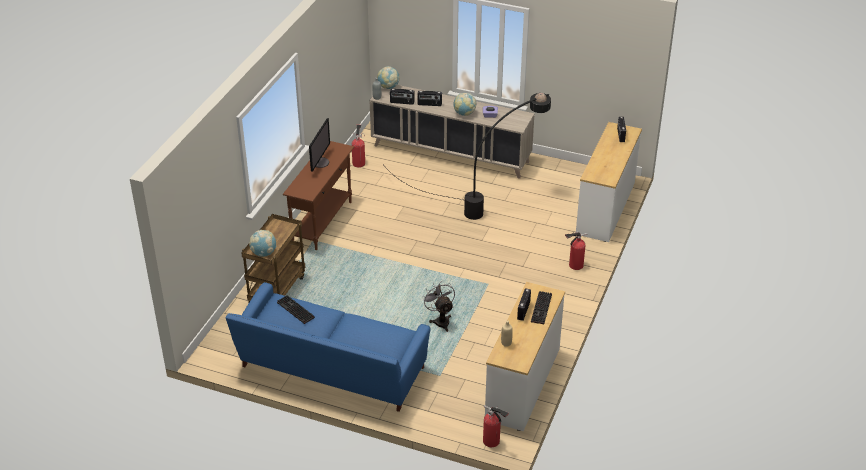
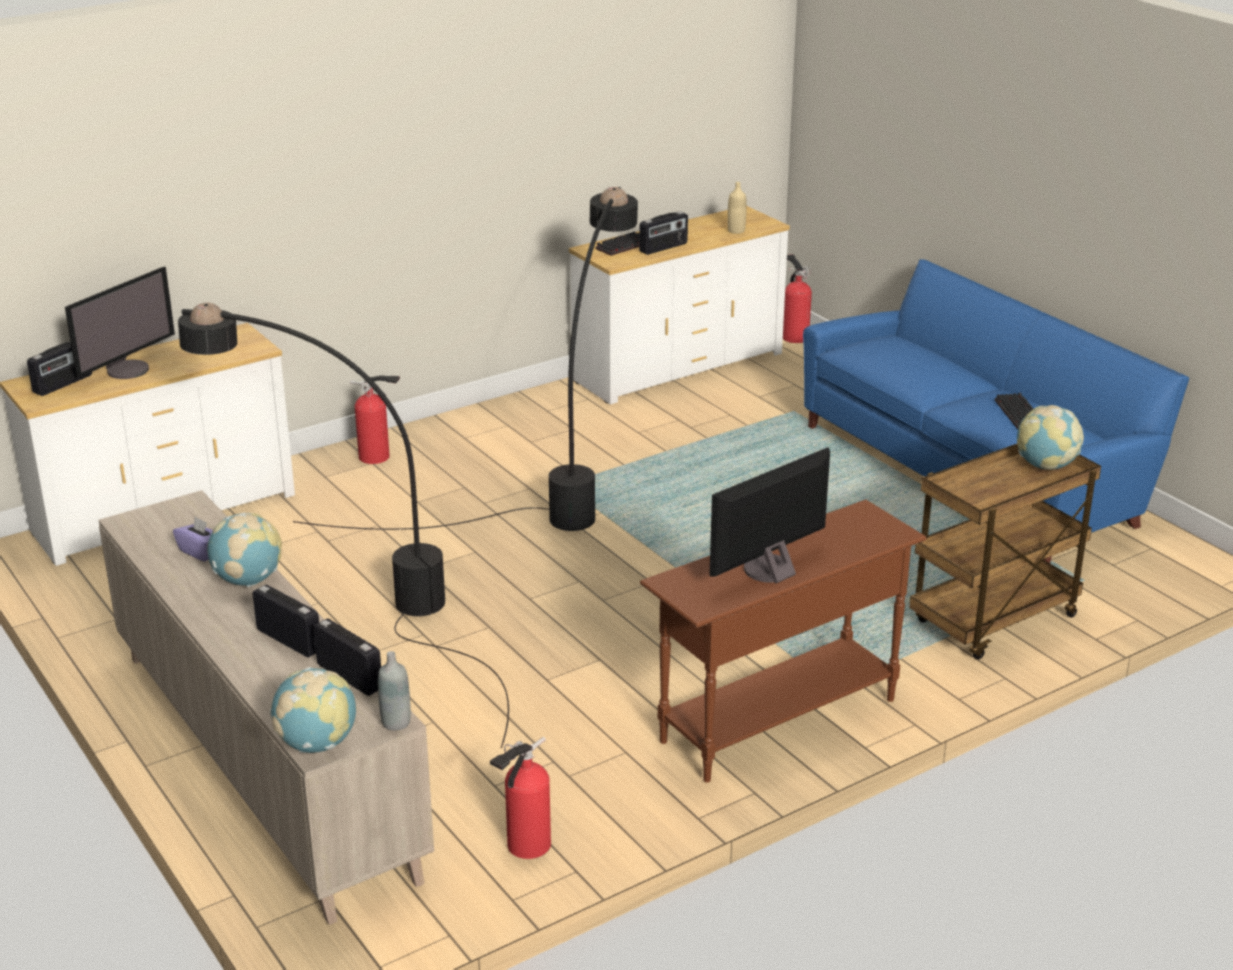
camera: 145 degrees left, 10 degrees down
(440, 320) = (712, 468): grey fan -> none
(485, 281) = (560, 491): none -> black floor lamp
(613, 149) = (127, 369): none -> monitor

